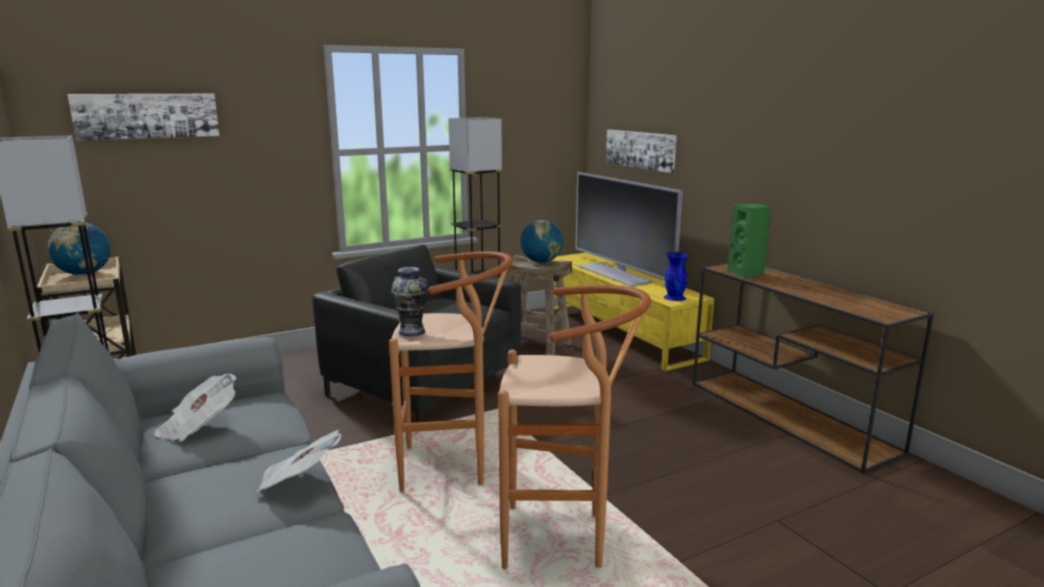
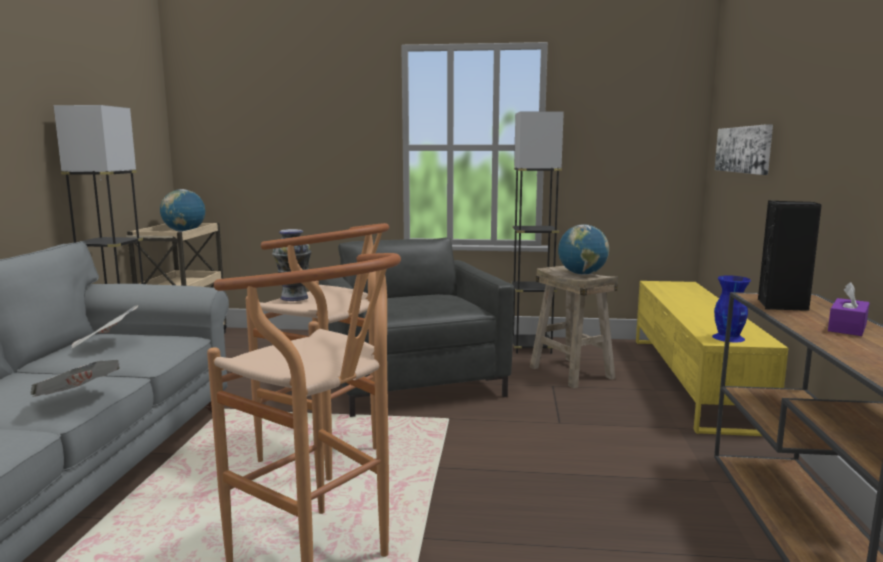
camera: 35 degrees right, 5 degrees down
(147, 115) = (254, 110): picture -> none
(615, 274) = (693, 304): television -> none
(746, 273) = (782, 306): green speaker -> black speaker
(799, 284) = (847, 327): none -> purple tissue box

